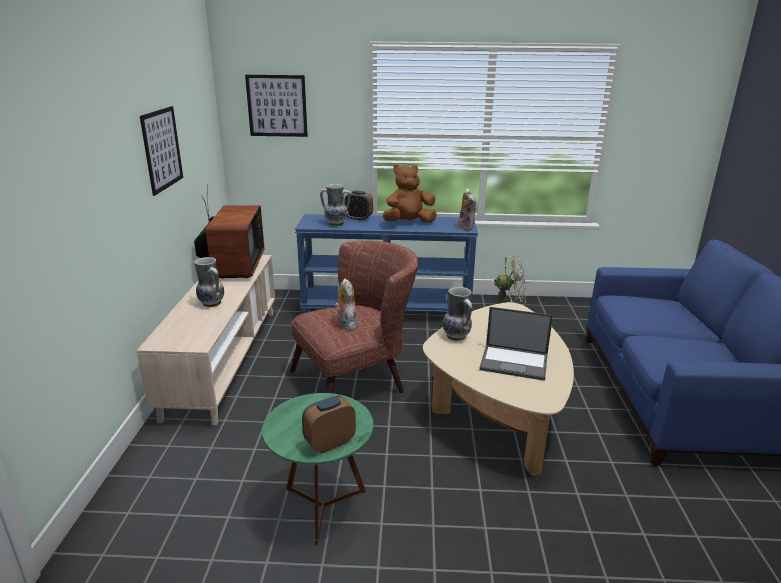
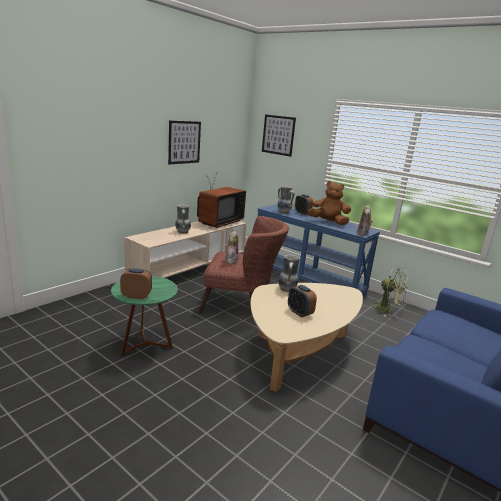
camera: 35 degrees right, 5 degrees down
(515, 362) = (299, 313): laptop -> alarm clock

